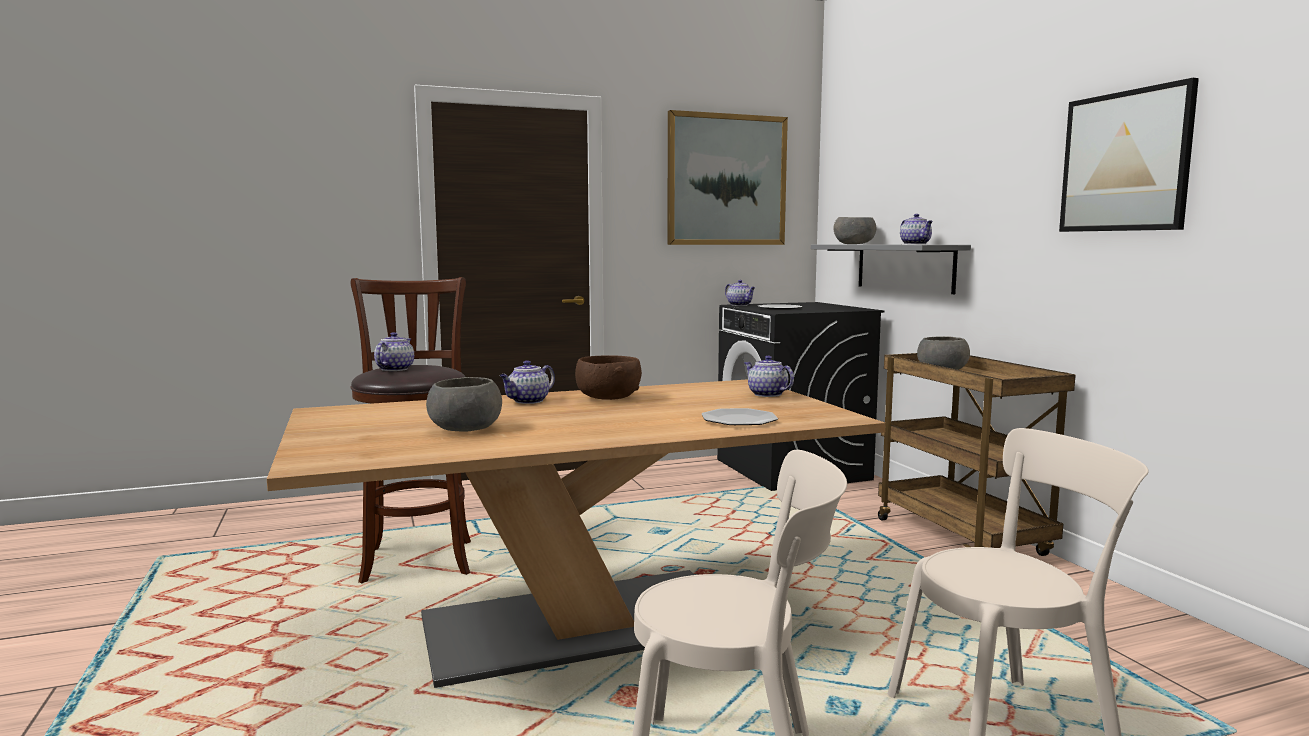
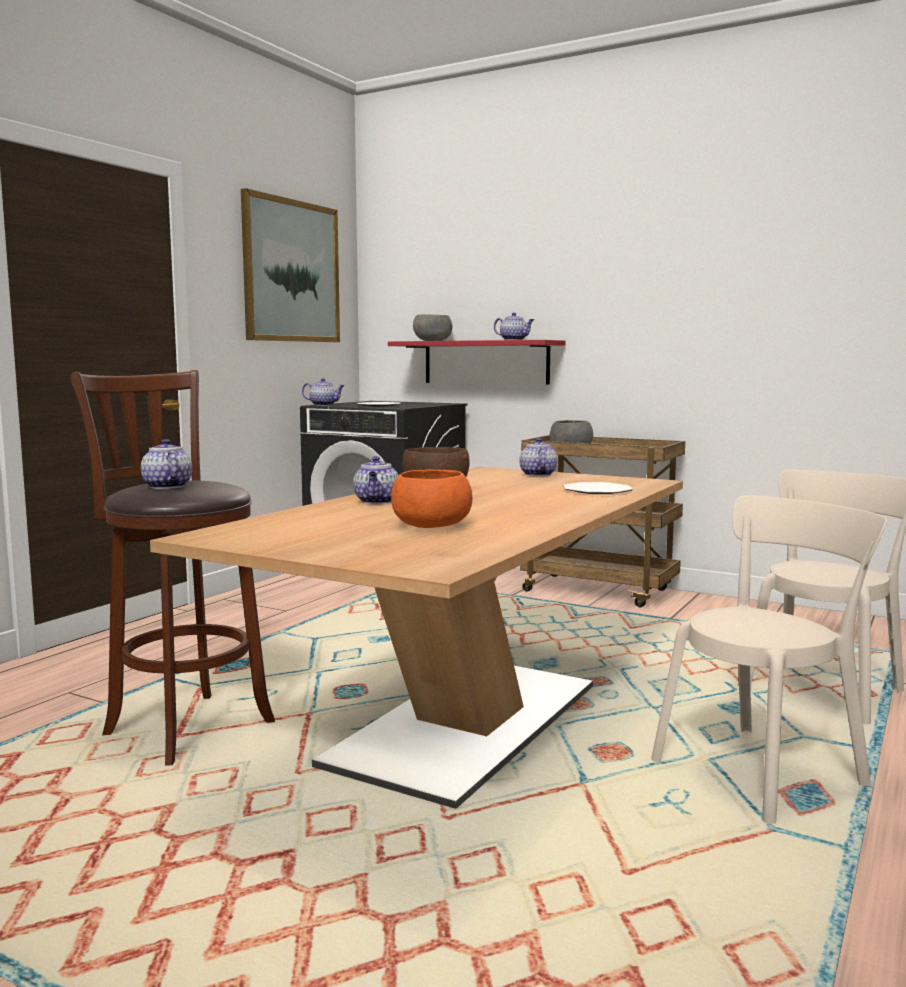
camera: 40 degrees left, 0 degrees up
(465, 429) = (430, 525): grey bowl -> orange bowl
(766, 394) = (537, 474): teapot -> teapot turned 75 degrees clockwise
(904, 267) = (486, 362): grey shelf -> red shelf
(1125, 161) = (714, 275): picture -> none

